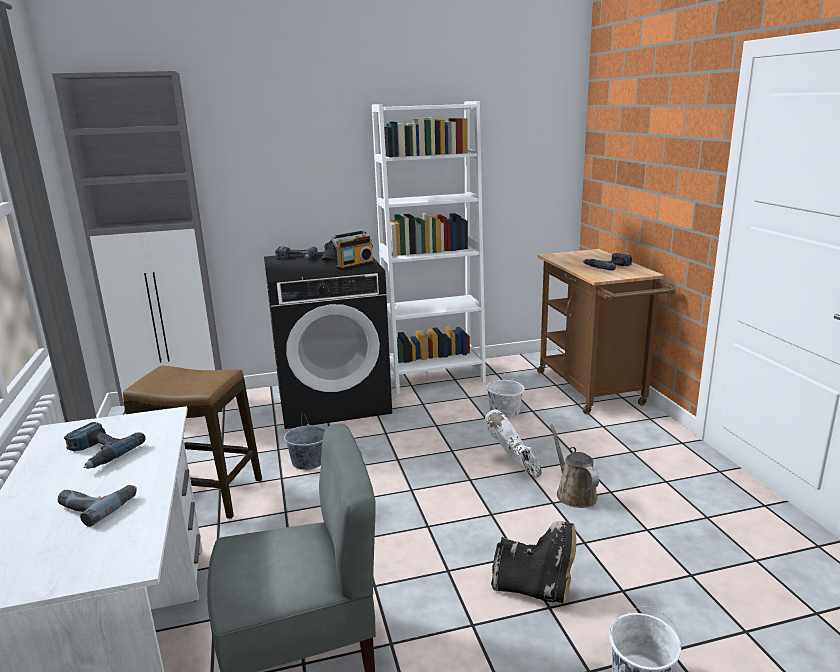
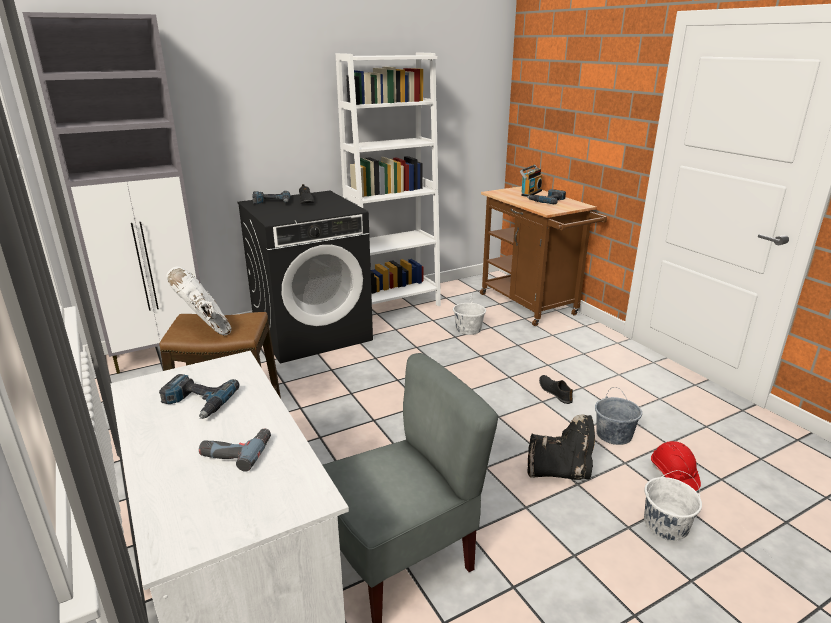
camera: 15 degrees left, 5 degrees up
(308, 461) = (318, 390): grey bucket -> grey bucket (614, 435)
(354, 265) = (335, 207): radio -> radio (530, 193)
(514, 465) = (497, 374): white boot -> white boot (206, 326)
(574, 493) = (555, 392): brown watering can -> black shoe
(680, 616) = (673, 475): none -> red hard hat

